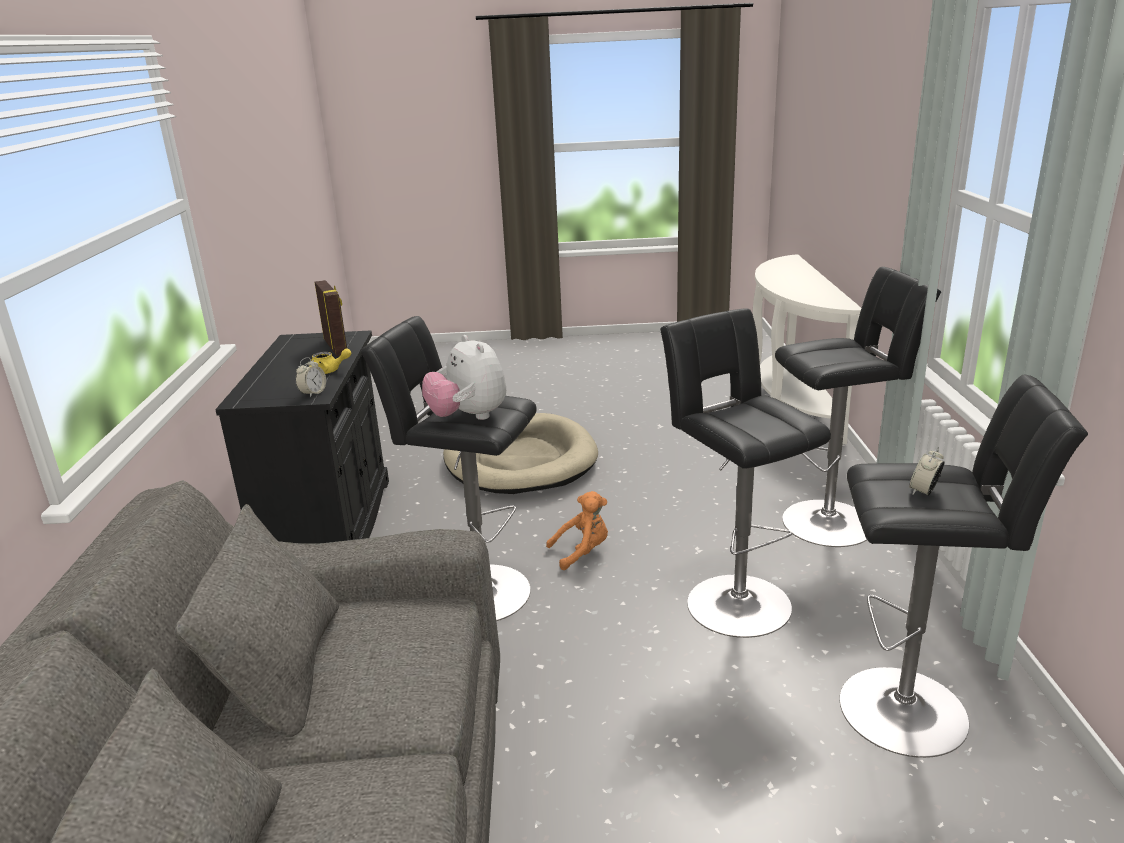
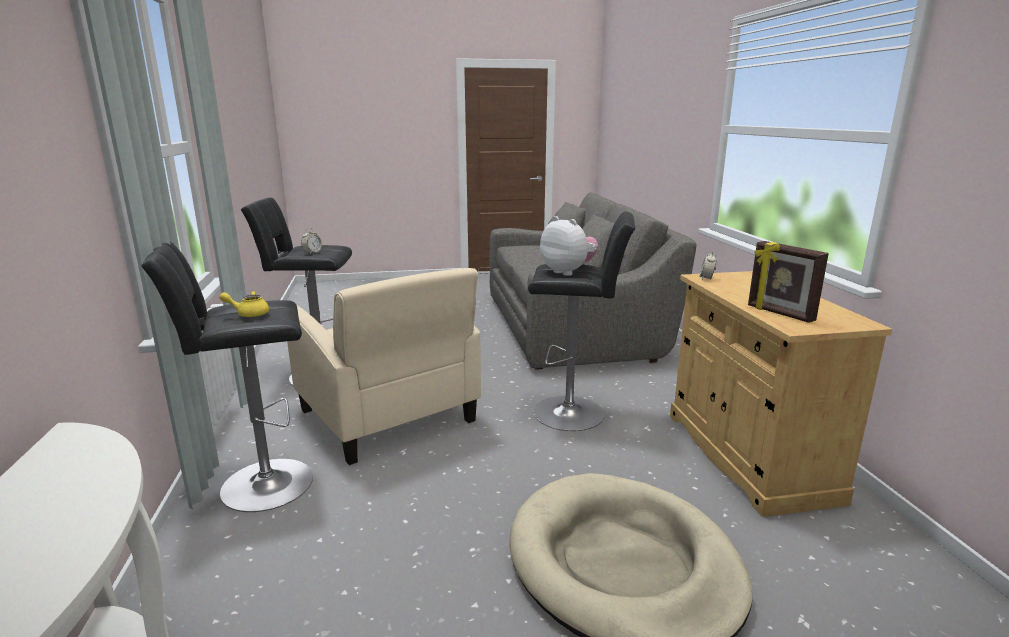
camera: 170 degrees right, 5 degrees down
(329, 371) = (731, 292): yellow teapot -> yellow teapot (249, 314)
(330, 528) = (747, 455): black cabinet -> beige cabinet
(582, 552) = (503, 444): orange plush toy -> none
(733, 600) = (388, 416): black stool -> beige armchair

